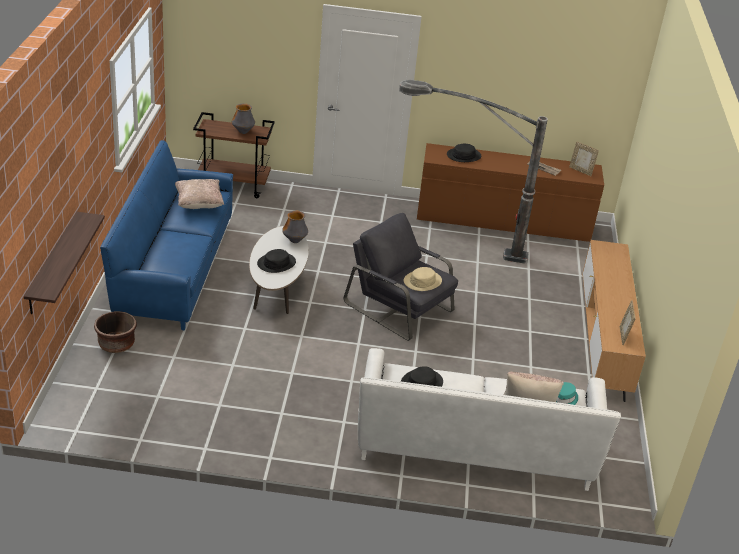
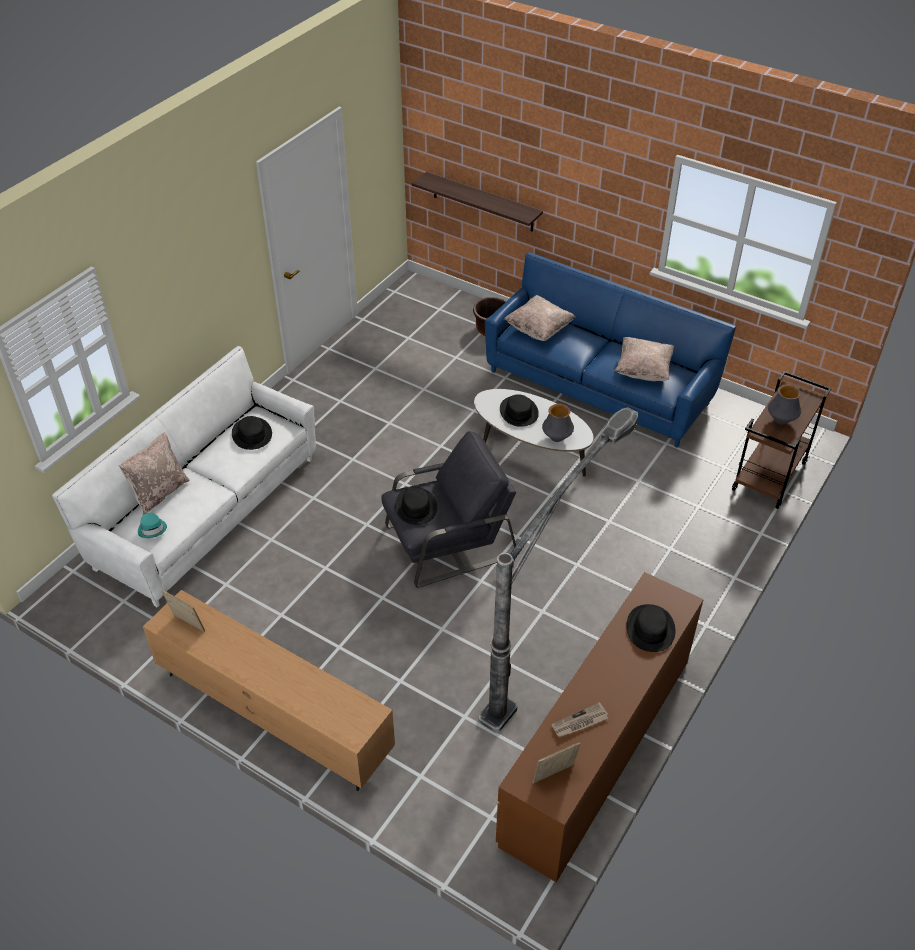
camera: 120 degrees right, 10 degrees up
(172, 261) = (539, 329): none -> beige pillow
(422, 281) = (416, 507): beige hat -> black hat

